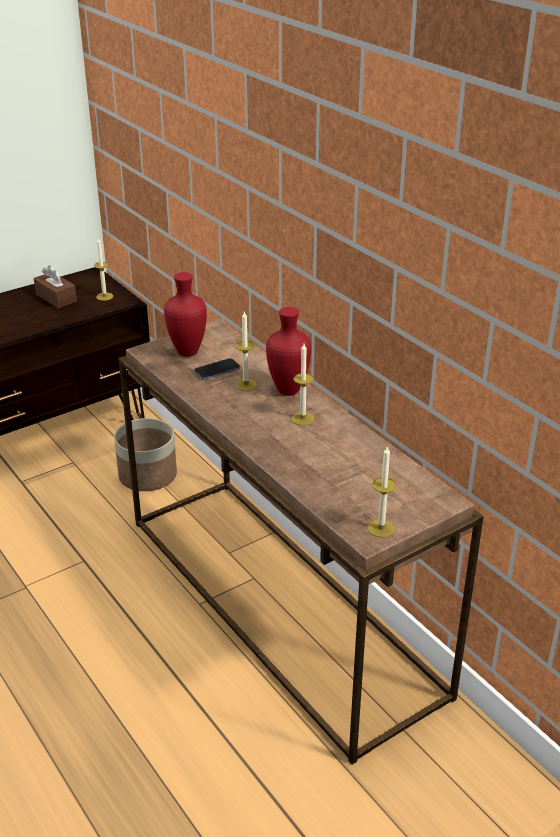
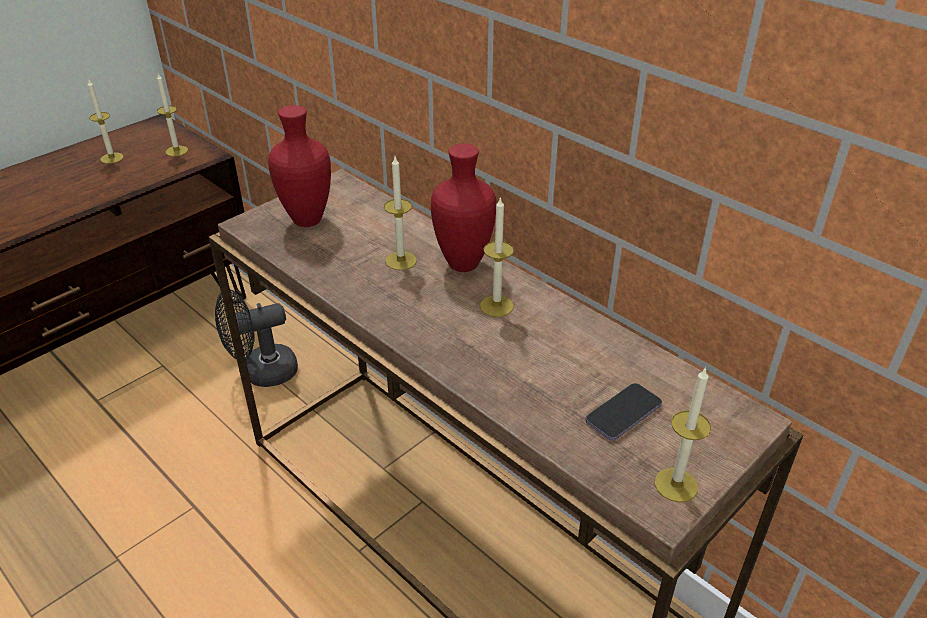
camera: 10 degrees left, 5 degrees up
(56, 298) = (112, 158): brown tissue box -> candle
(148, 475) = (262, 372): planter -> black fan
(217, 370) = (355, 243): phone -> phone (623, 413)

